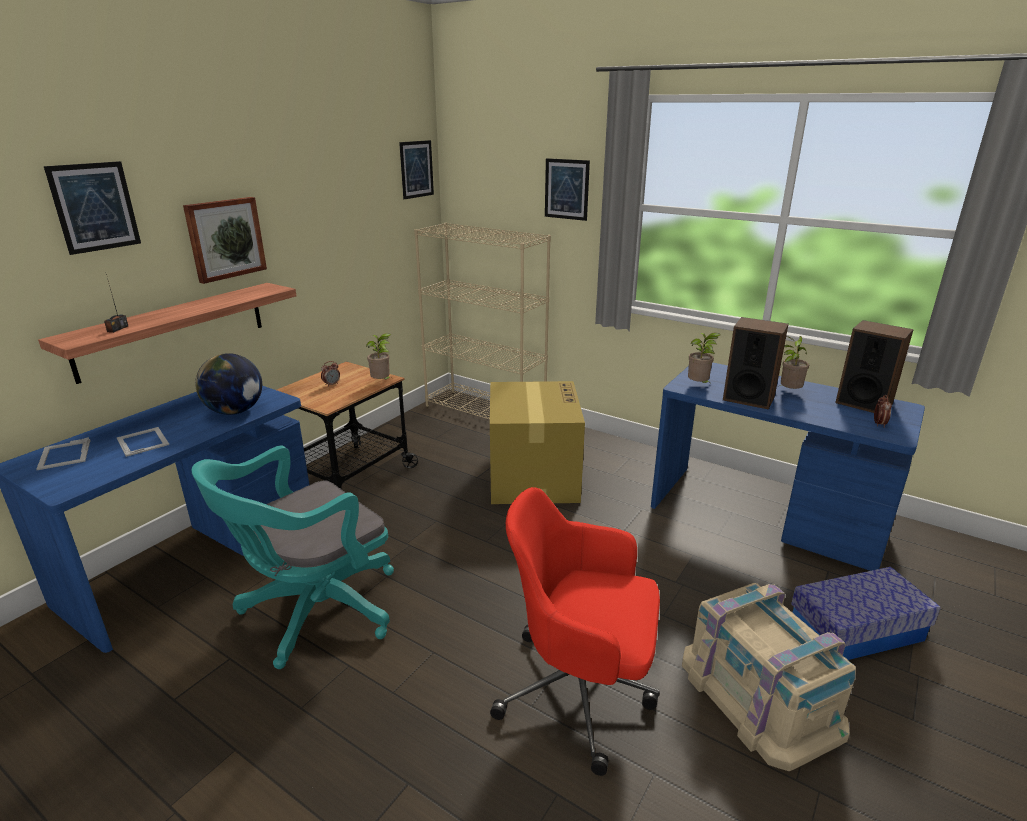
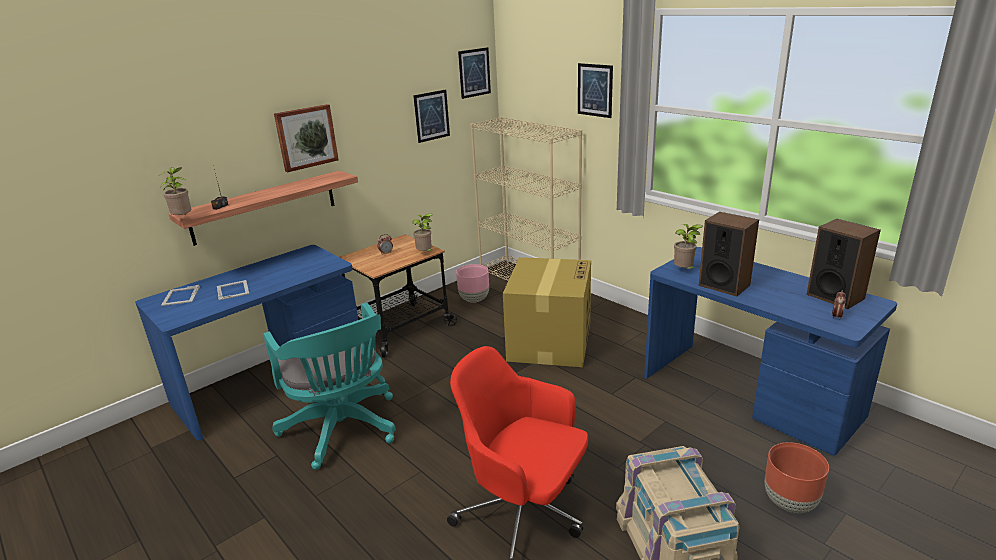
camera: 15 degrees right, 0 degrees up
(95, 207) = (209, 118): picture -> picture (431, 116)
(235, 411) = (302, 271): globe -> none
(313, 612) = (343, 430): turquoise office chair -> turquoise office chair turned 90 degrees counterclockwise
(428, 435) = (474, 299): none -> pink planter
(788, 392) = (767, 281): potted plant -> potted plant (183, 219)
(856, 630) = (790, 502): storage box -> brown planter

